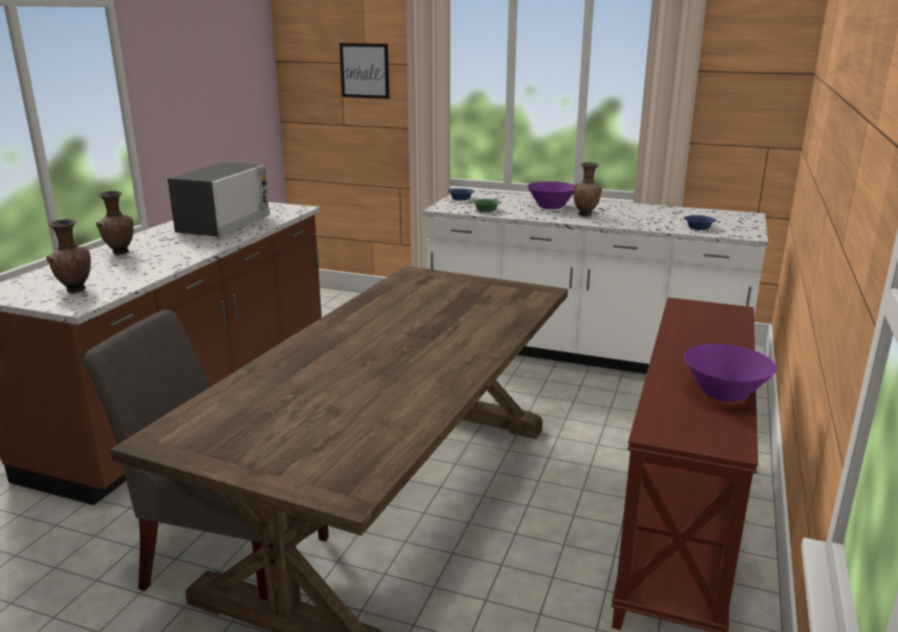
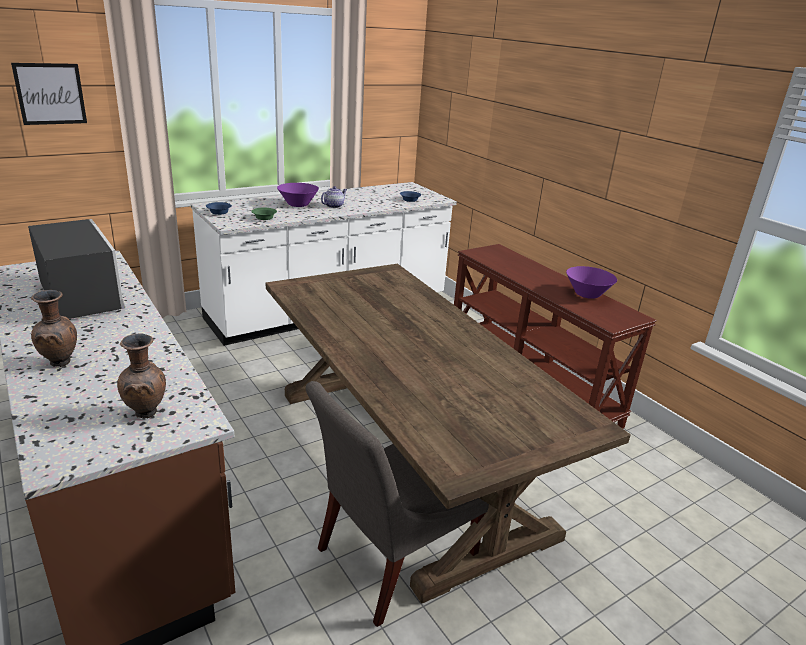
camera: 55 degrees left, 5 degrees up
(585, 215) = (334, 206): brown vase -> teapot

